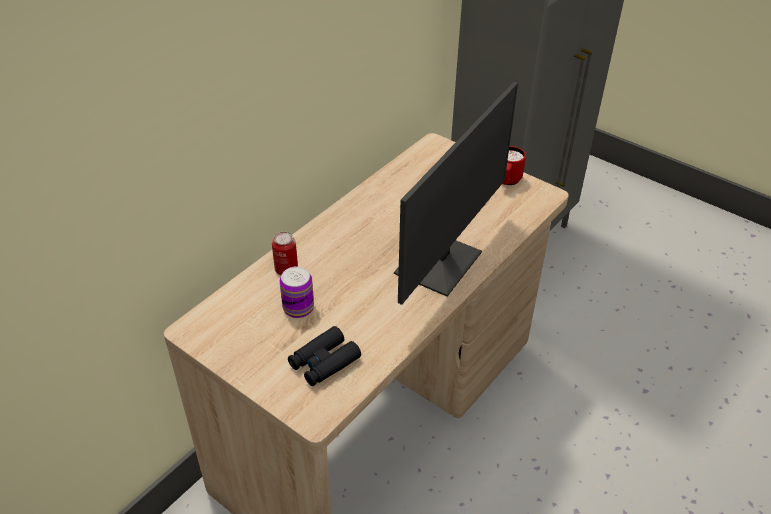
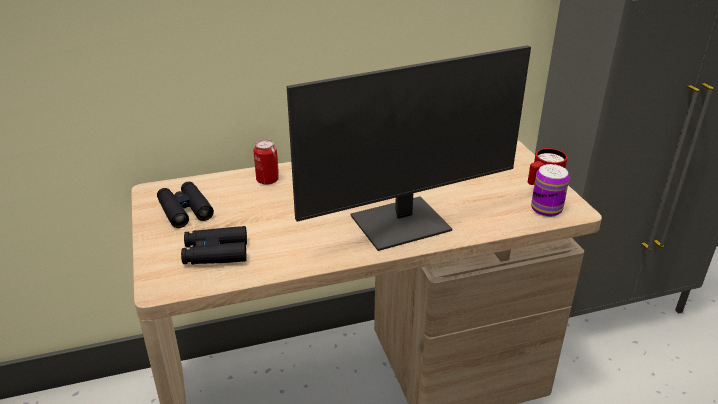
camera: 35 degrees right, 10 degrees down
(247, 335) = (185, 210): none -> black binoculars
(298, 308) = (244, 208): can -> can (546, 209)

